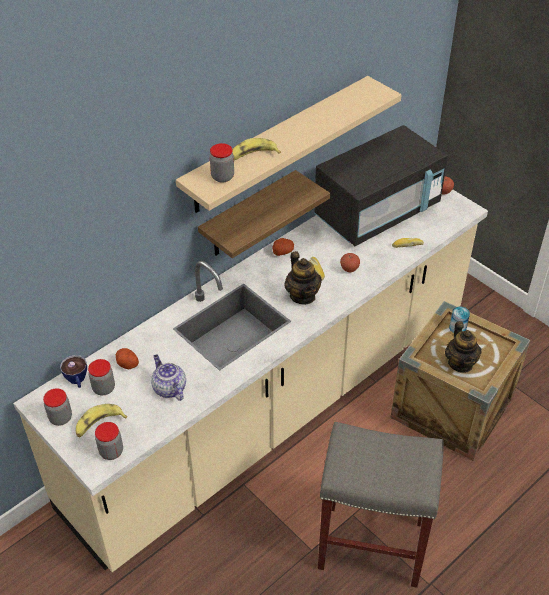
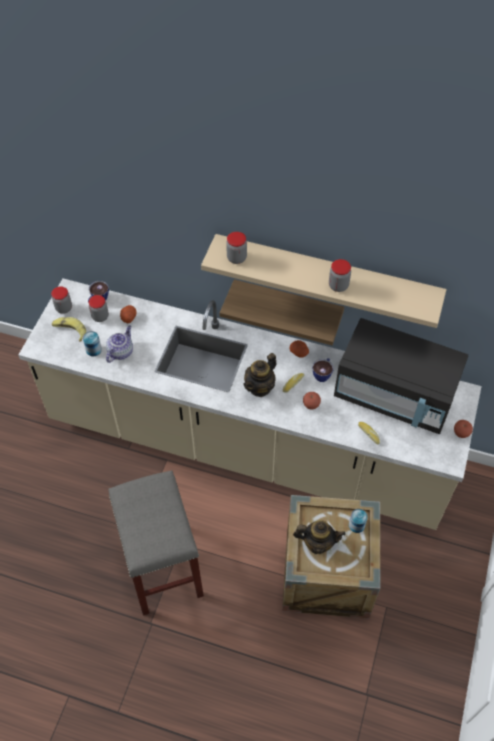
camera: 60 degrees right, 10 degrees up
(111, 451) = (52, 349): jar -> jar (338, 286)
(146, 412) = (93, 350): none -> can
(253, 155) = (275, 263): banana -> none
(320, 246) = (323, 374): none -> cup
(460, 363) = (317, 543): teapot -> teapot turned 135 degrees counterclockwise

